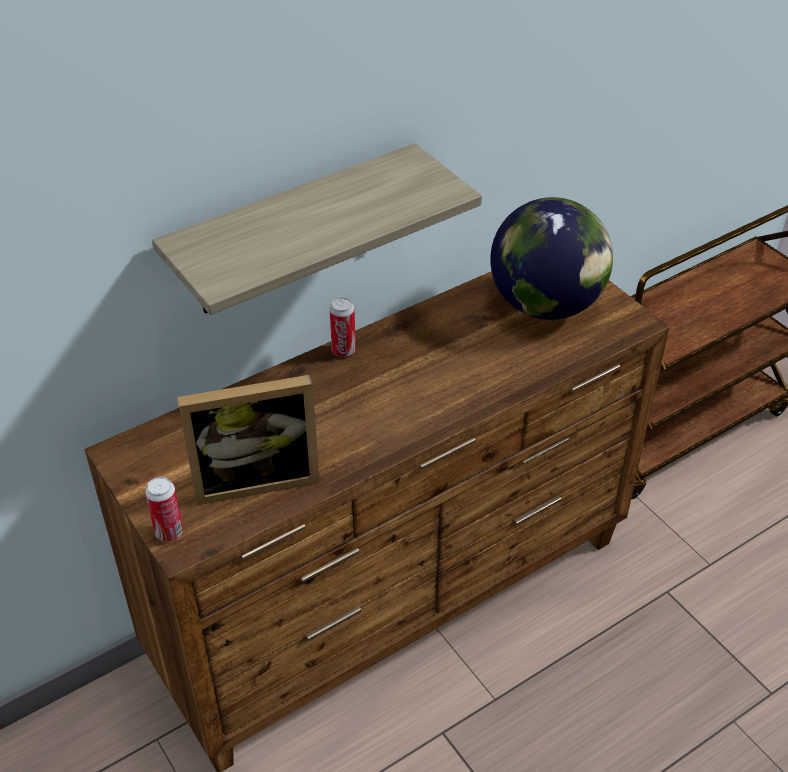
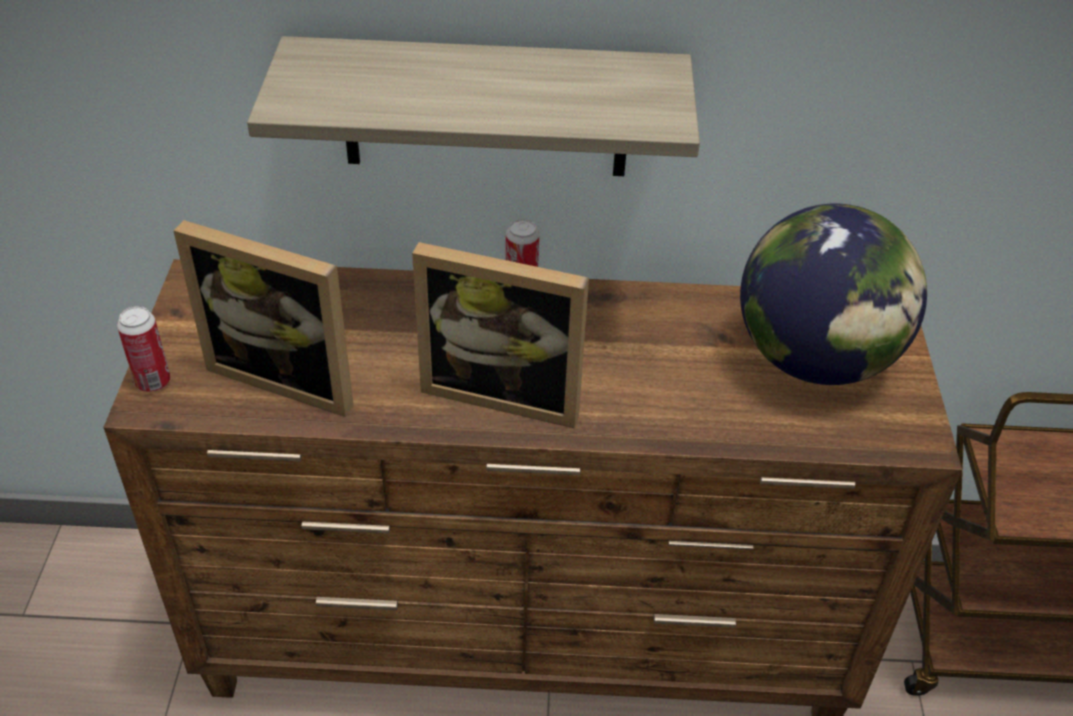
camera: 35 degrees right, 0 degrees up
(397, 415) = (505, 391): none -> picture frame

